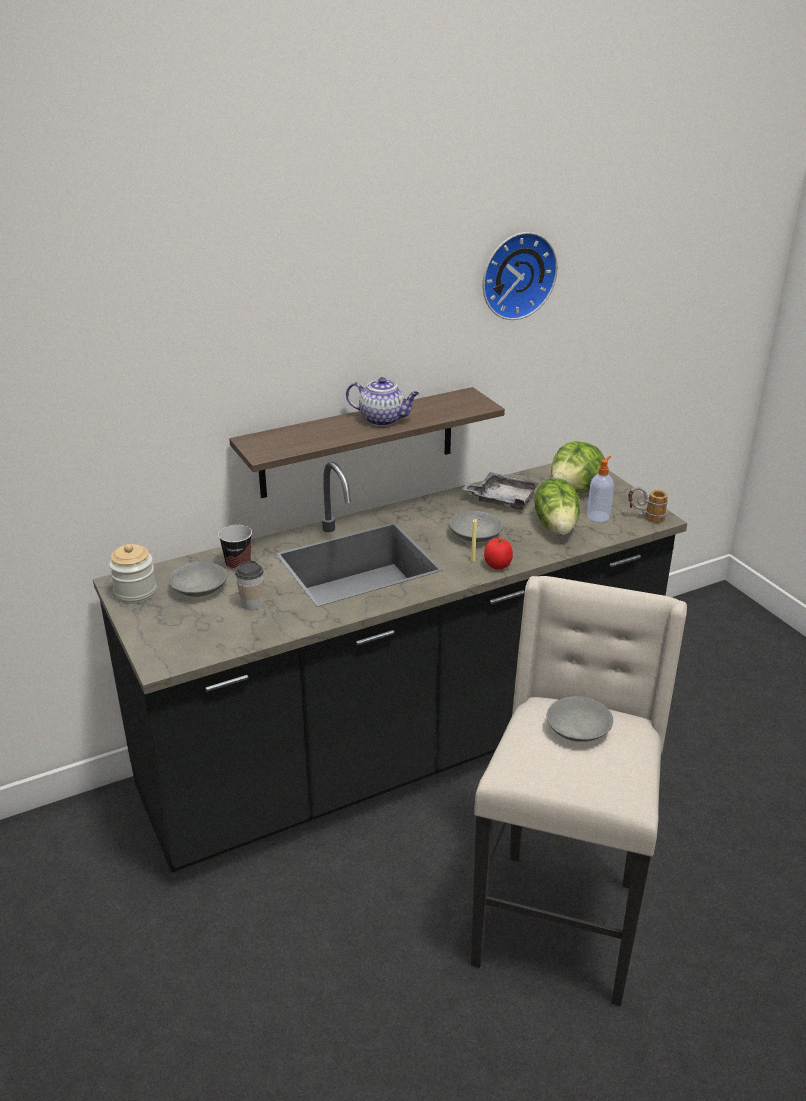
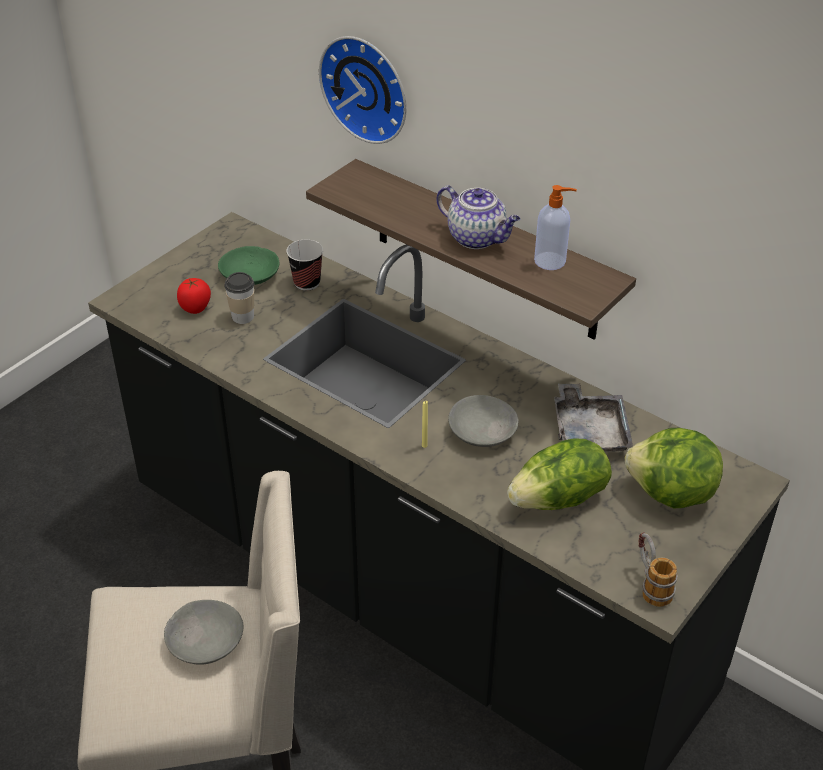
camera: 65 degrees right, 10 degrees up
(136, 593) = (222, 243): jar -> none
(199, 588) = (251, 275): grey bowl -> green bowl
(383, 419) = (477, 238): teapot -> teapot turned 45 degrees counterclockwise
(497, 566) = (426, 469): tomato -> tomato (196, 308)
(516, 274) = (719, 167): wall clock -> wall clock (368, 87)
(598, 516) = (616, 533): soap dispenser -> soap dispenser (551, 261)

